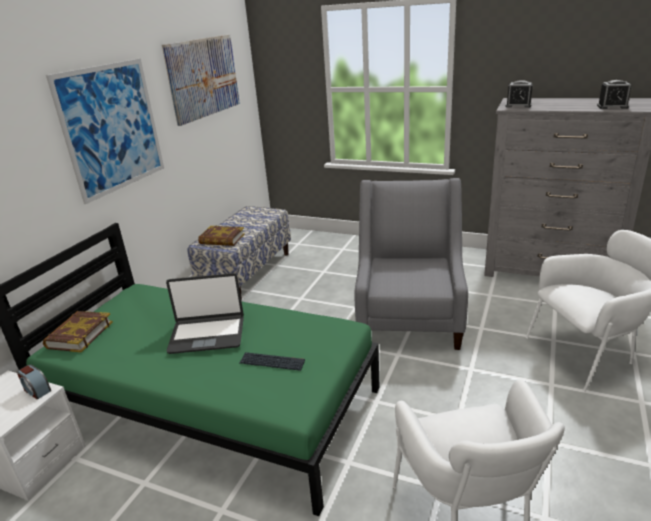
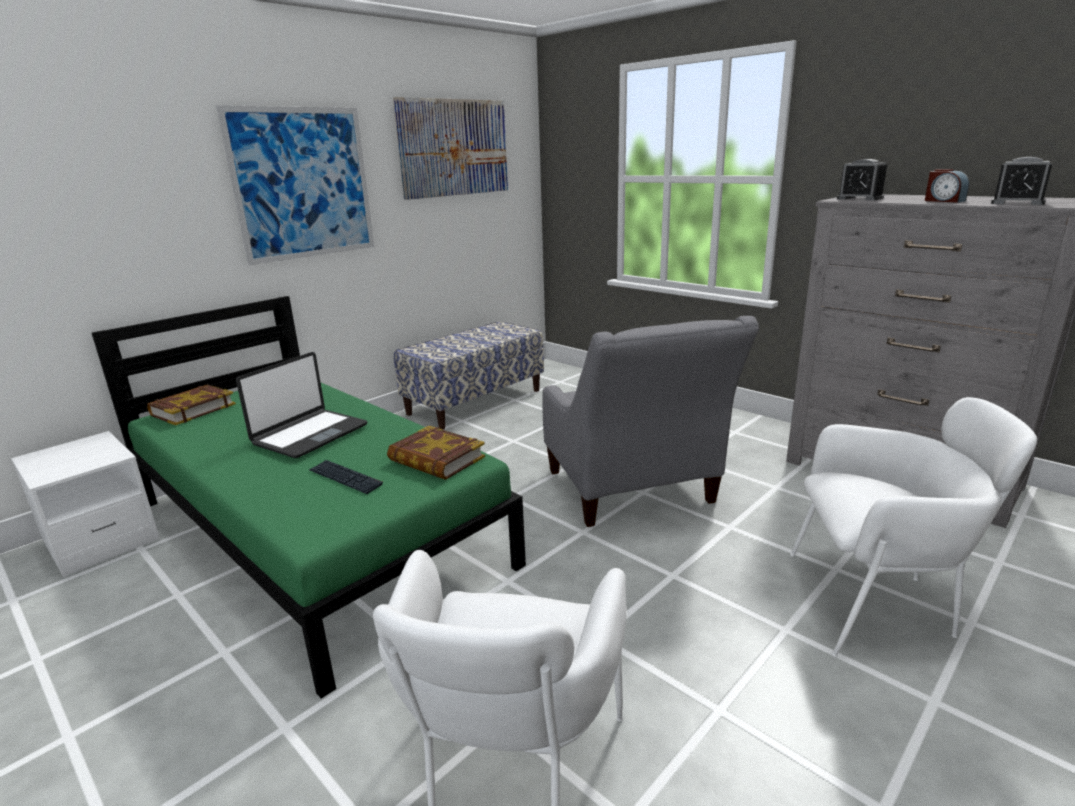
camera: 20 degrees right, 5 degrees down
(37, 390) = (109, 454): alarm clock -> alarm clock (944, 201)
(207, 334) = (309, 434): laptop -> laptop turned 75 degrees counterclockwise
(222, 239) = (437, 349): book -> book (436, 459)
(409, 319) = (633, 492): grey armchair -> grey armchair turned 135 degrees clockwise

